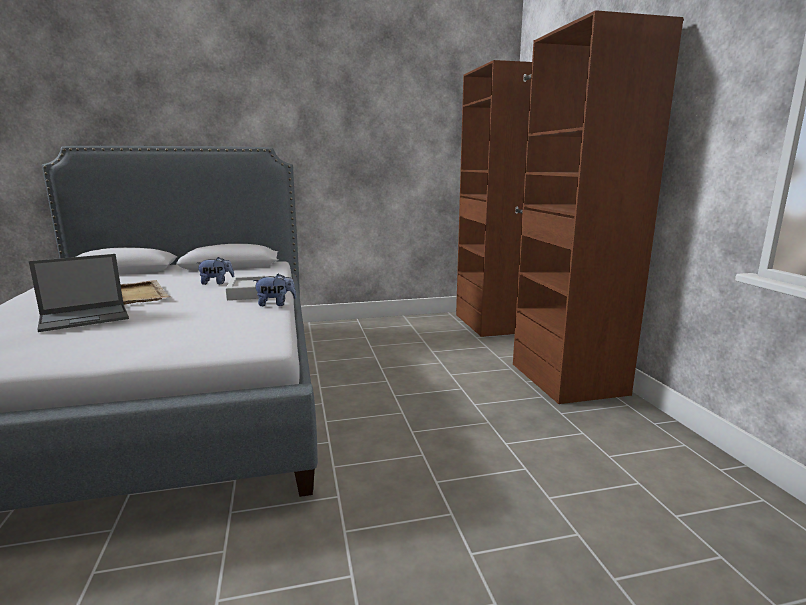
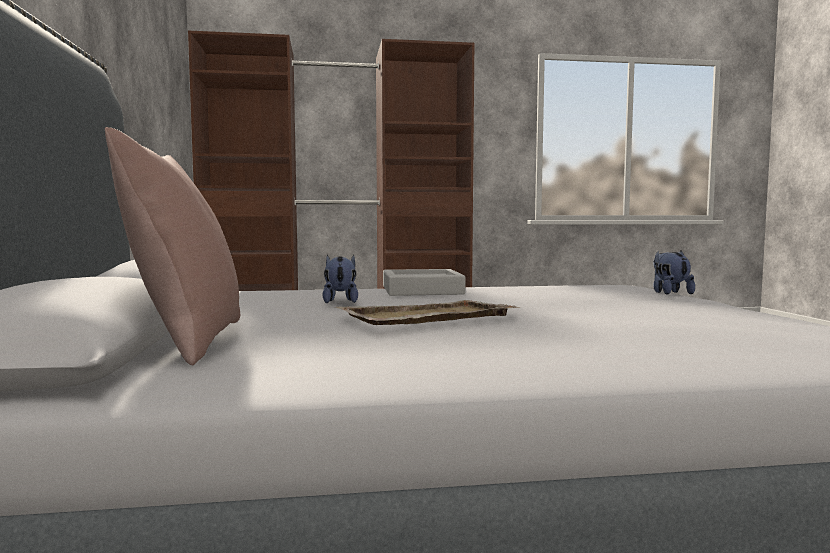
camera: 85 degrees left, 10 degrees down
(85, 317) = (601, 315): laptop -> none
(126, 275) = (187, 341): none -> pink pillow
(276, 304) = (481, 286): plush toy -> plush toy (669, 293)

